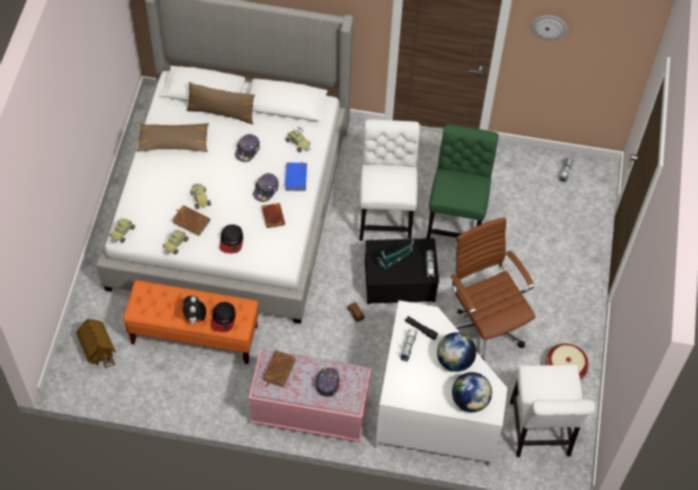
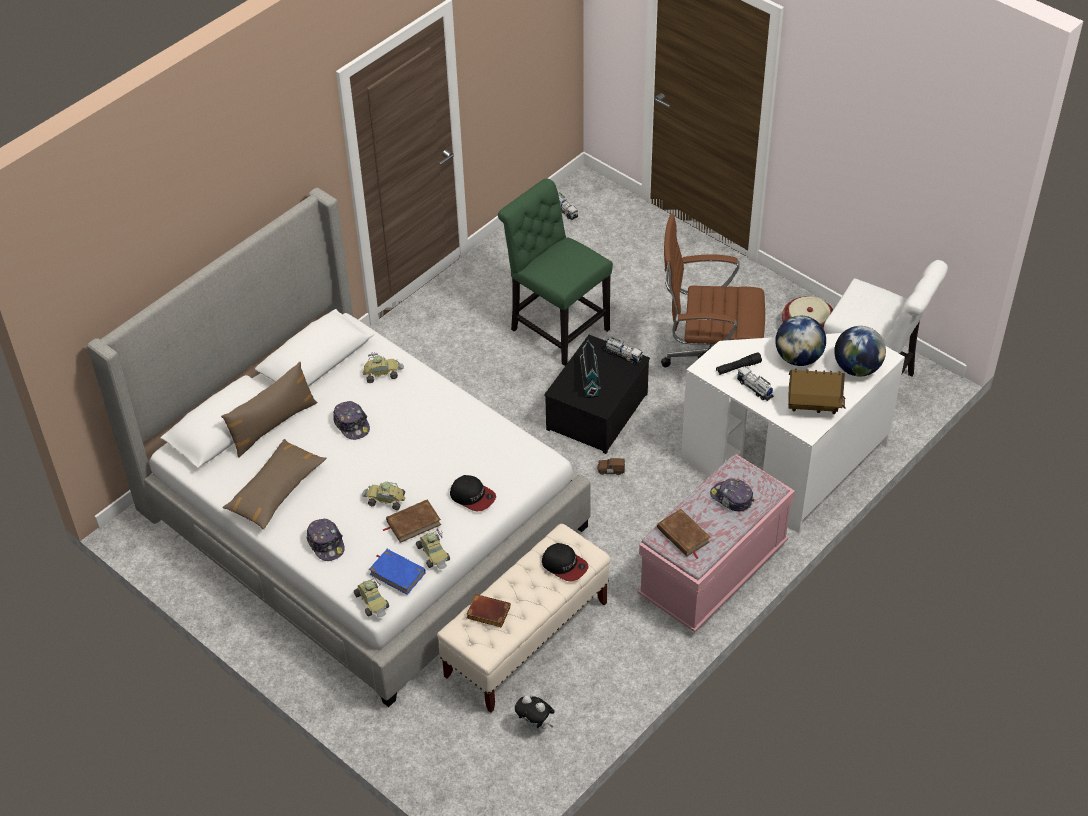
camera: 55 degrees left, 10 degrees down
(98, 350) = (474, 754): toy house -> toy house (813, 405)
(195, 318) = (543, 593): plush toy -> plush toy (536, 725)
(195, 335) = (527, 639): orange bench -> beige bench
(266, 190) = (425, 432): cap -> cap (326, 543)
(272, 216) = (467, 443): brown book -> brown book (487, 614)
(296, 178) = (430, 397): blue book -> blue book (397, 573)
(386, 215) = (498, 382): white chair -> none
(549, 26) = (492, 37): wall clock -> none

